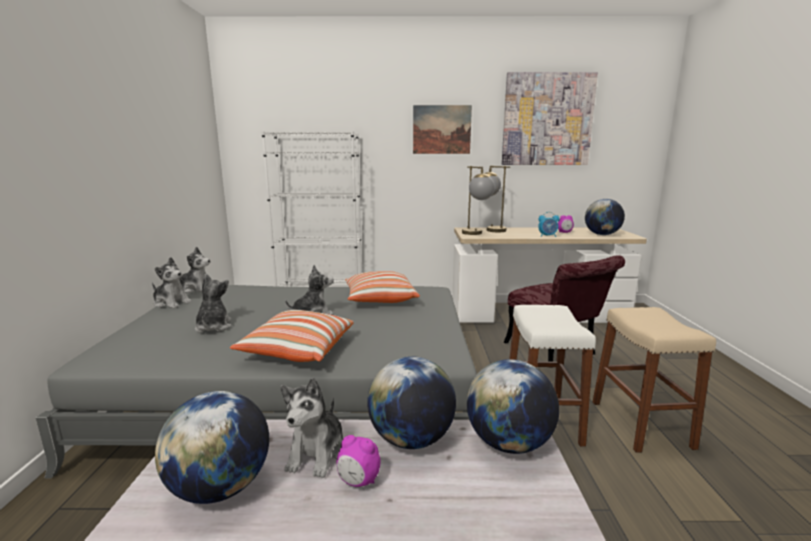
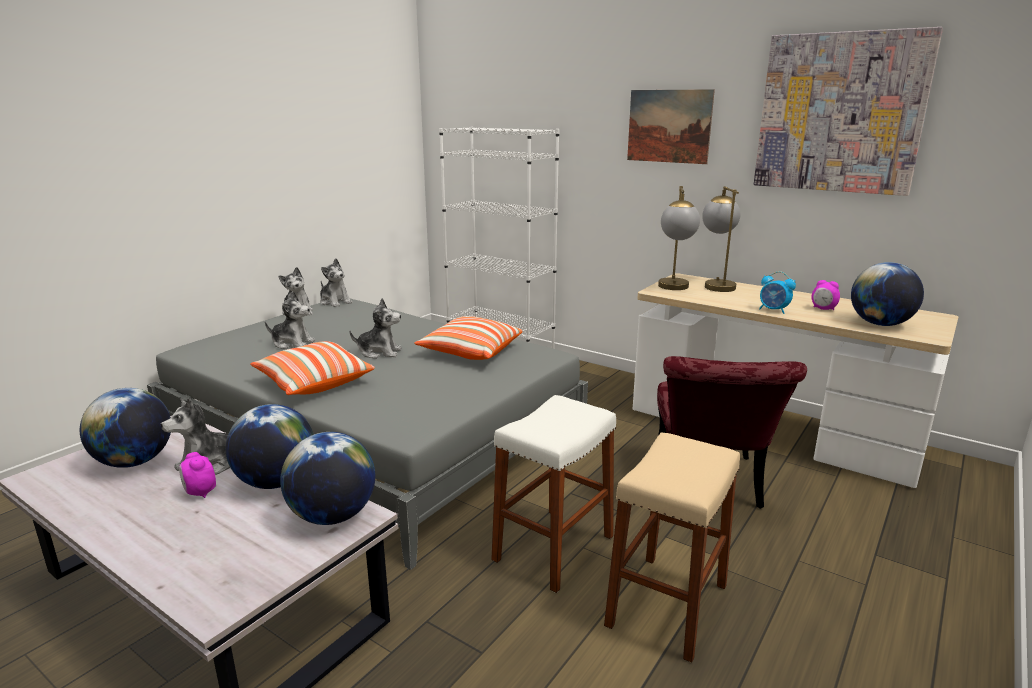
camera: 35 degrees right, 5 degrees up
(213, 327) = (292, 343): plush toy -> plush toy turned 75 degrees clockwise

